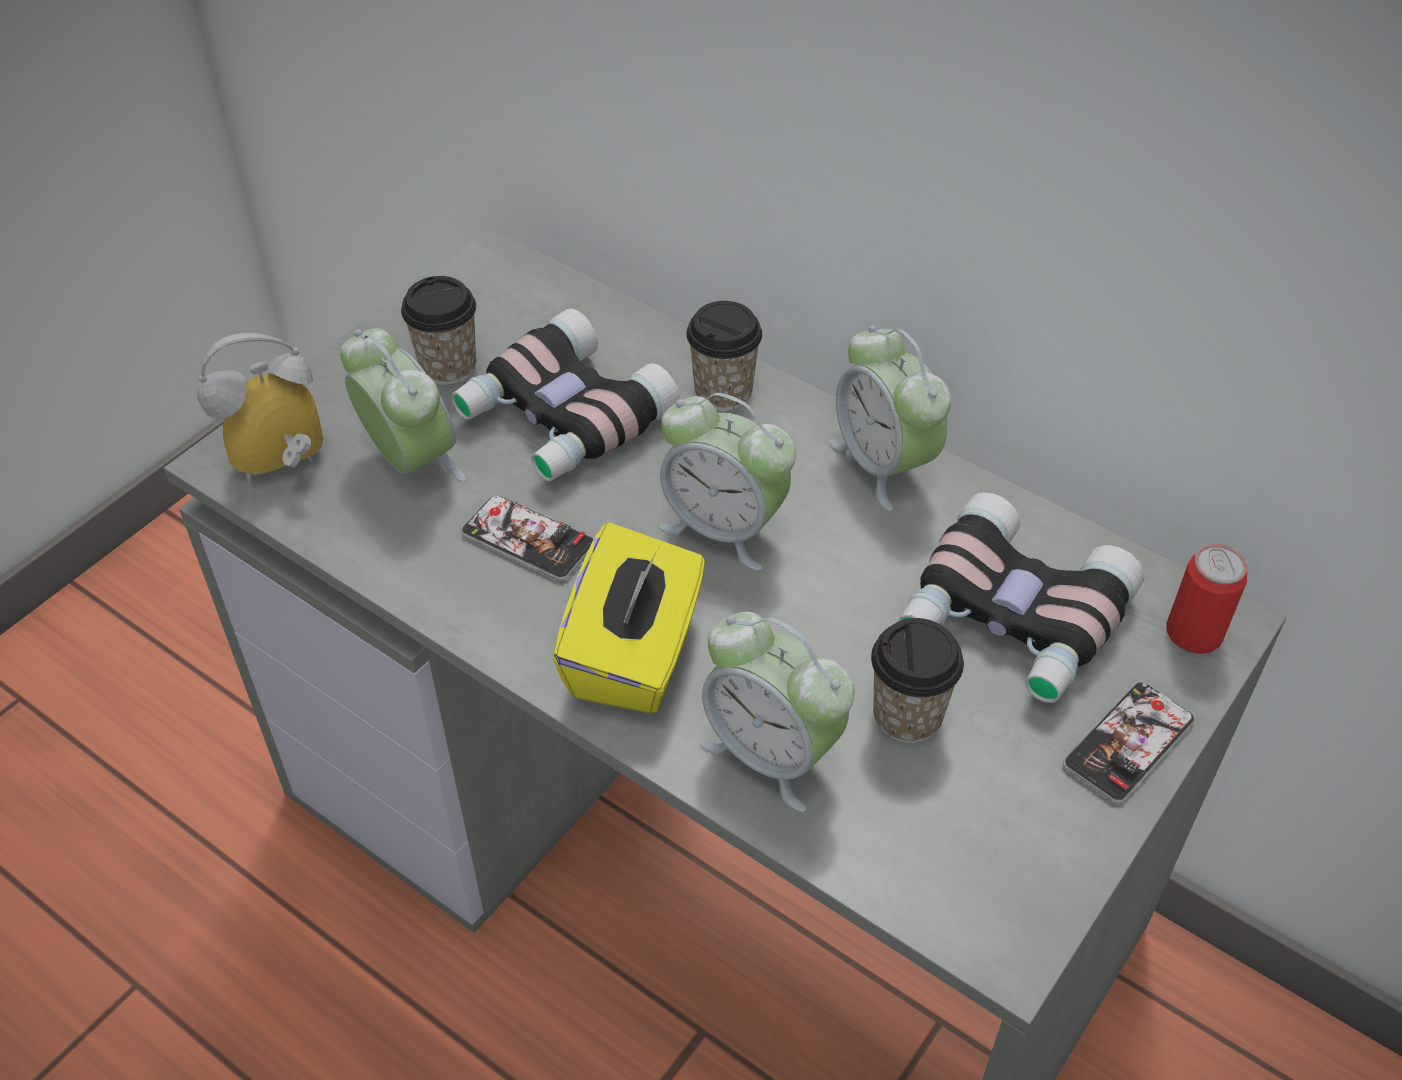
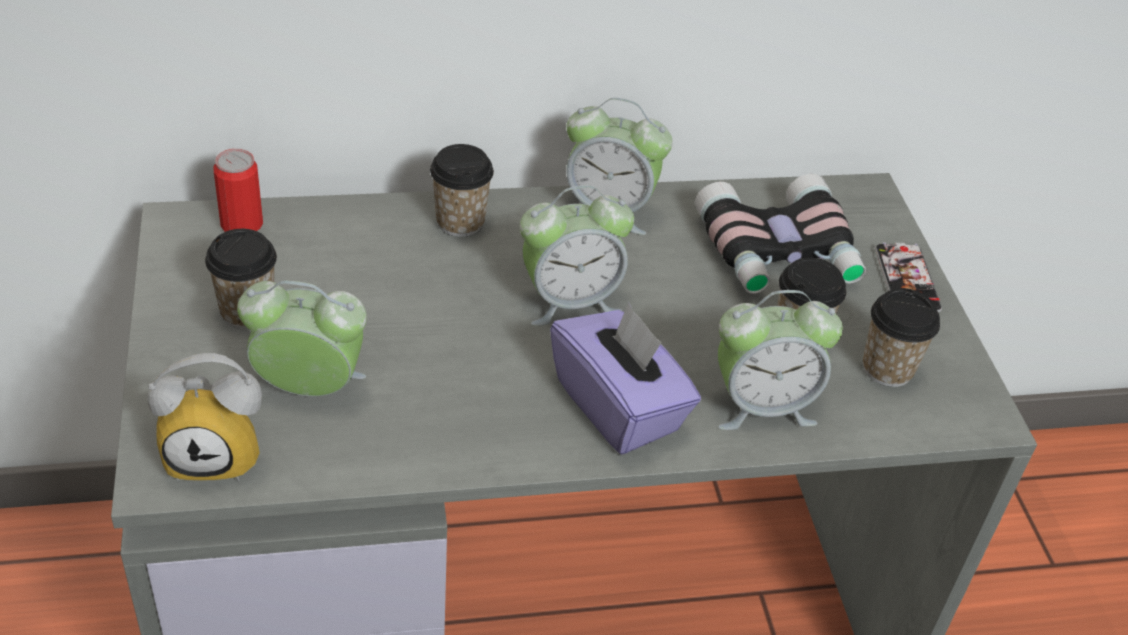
camera: 50 degrees left, 5 degrees down
(283, 469) = (217, 454): alarm clock -> alarm clock turned 105 degrees counterclockwise
(528, 539) = (461, 385): phone -> none
(561, 417) = (376, 297): binoculars -> none
(635, 655) = (619, 407): yellow tissue box -> purple tissue box
(963, 816) = (887, 369): none -> cup
(1194, 633) = (864, 206): can -> can (242, 224)

